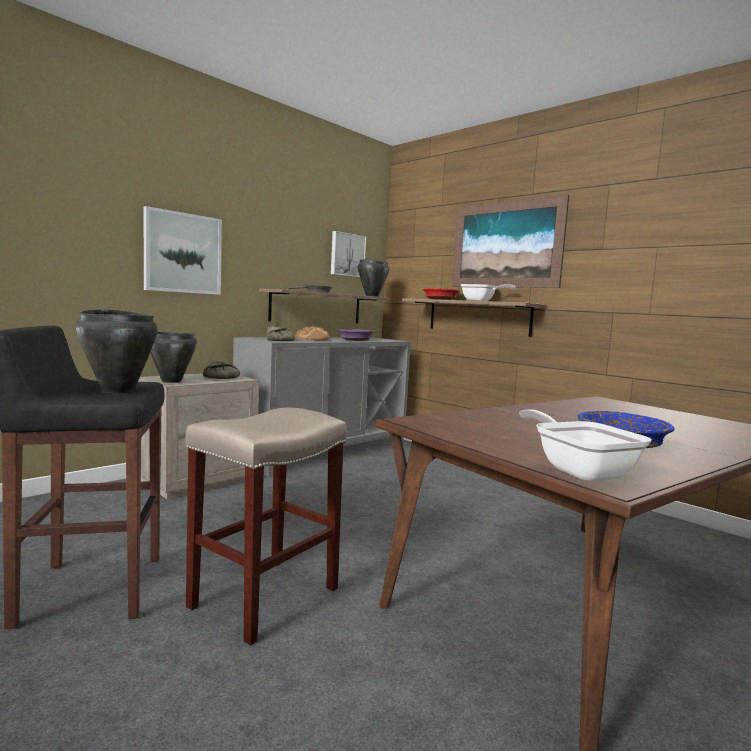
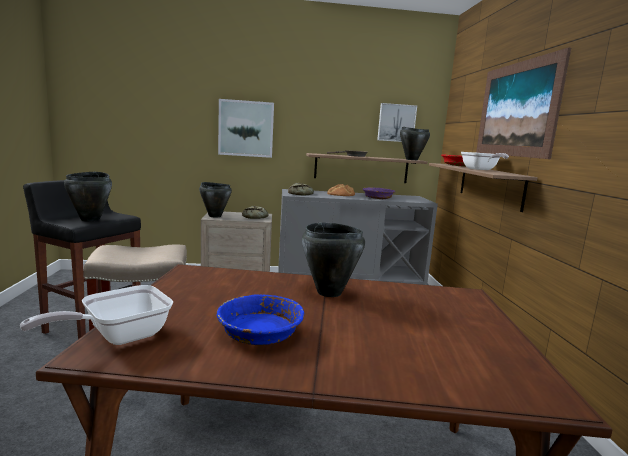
camera: 40 degrees right, 5 degrees up
(552, 414) = (329, 292): none -> black cooking pot
(579, 470) = (118, 337): frying pan -> frying pan turned 150 degrees counterclockwise

